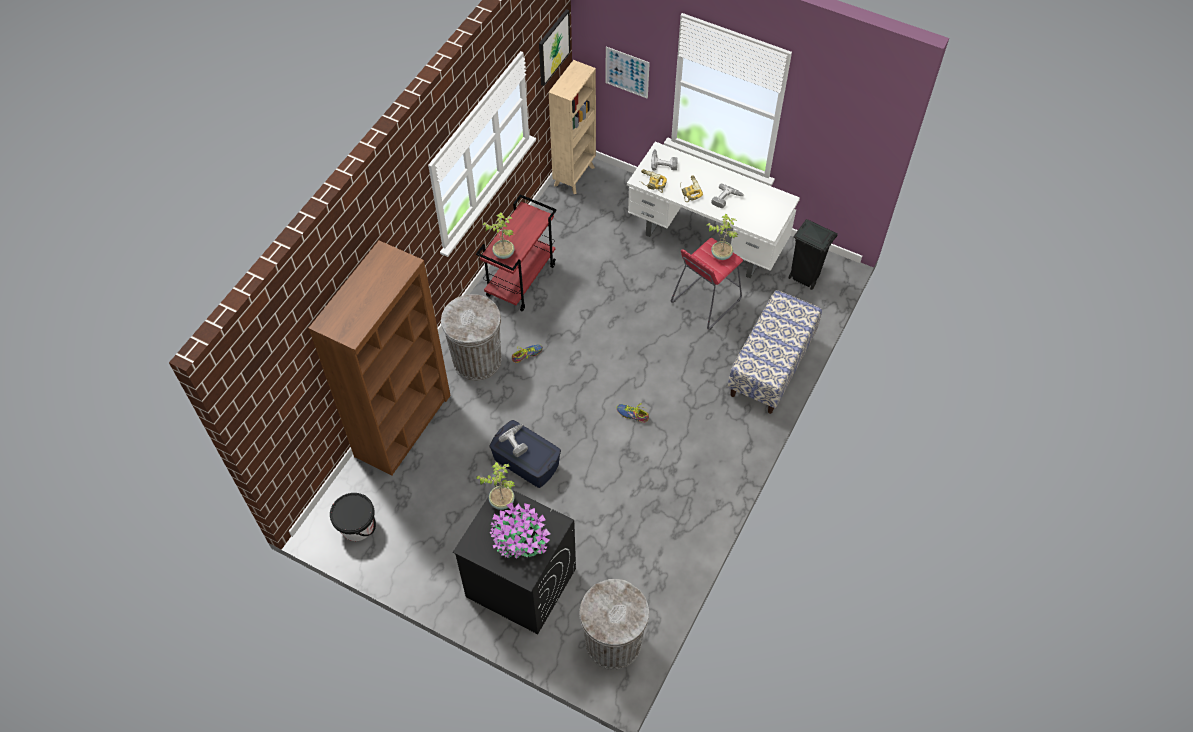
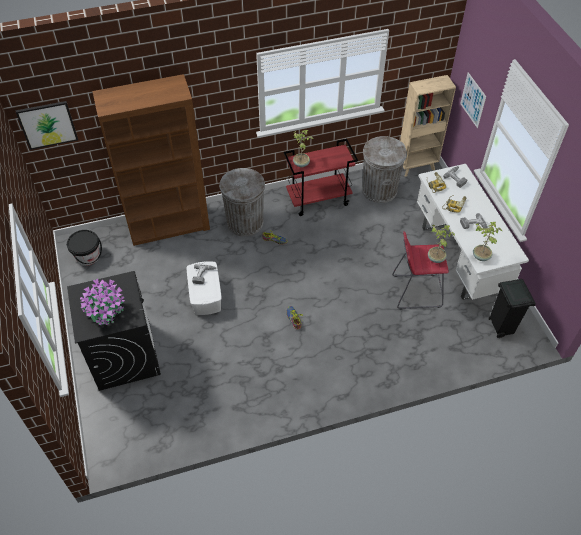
camera: 45 degrees right, 5 degrees down
(501, 500) = (123, 282): potted plant -> potted plant (481, 256)
(526, 462) = (205, 295): blue storage box -> white storage box
(553, 47) = (428, 50): picture -> picture (47, 124)
(613, 643) = (129, 434): grey trash can -> grey trash can (379, 190)
(771, 366) = (414, 362): bench -> none

